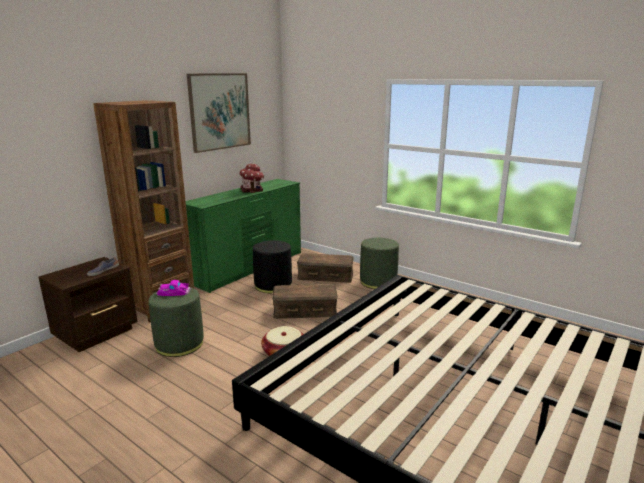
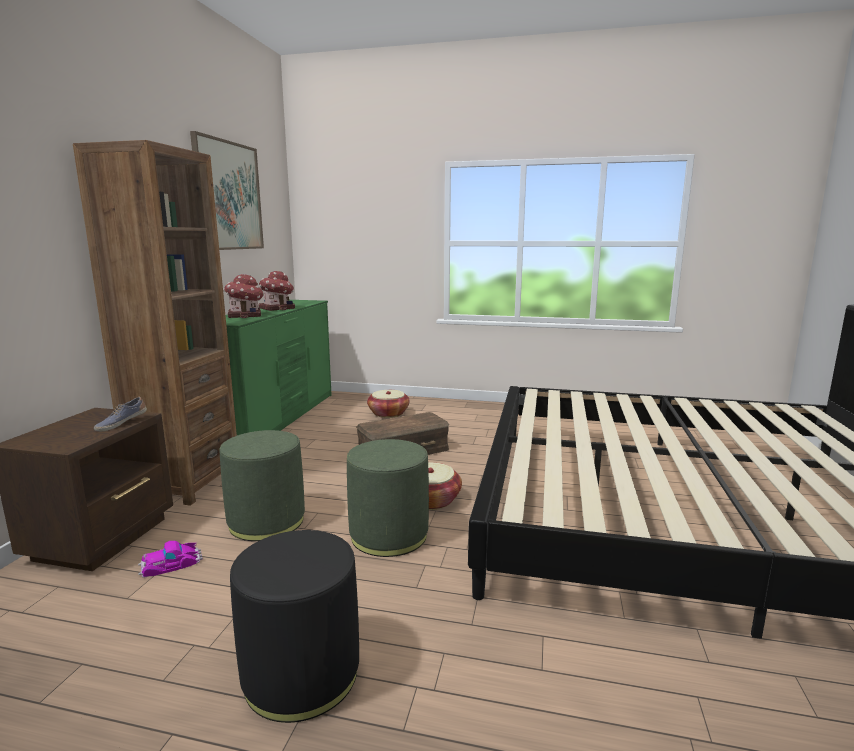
camera: 25 degrees left, 5 degrees down
(173, 292) = (255, 438): toy car -> toy car (171, 563)
(221, 197) = (245, 315): none -> toy house
(273, 285) = (332, 432): black ottoman -> black ottoman (301, 674)
(325, 276) = (388, 413): brown storage box -> basket
(378, 282) = (456, 410): green ottoman -> green ottoman (389, 535)

